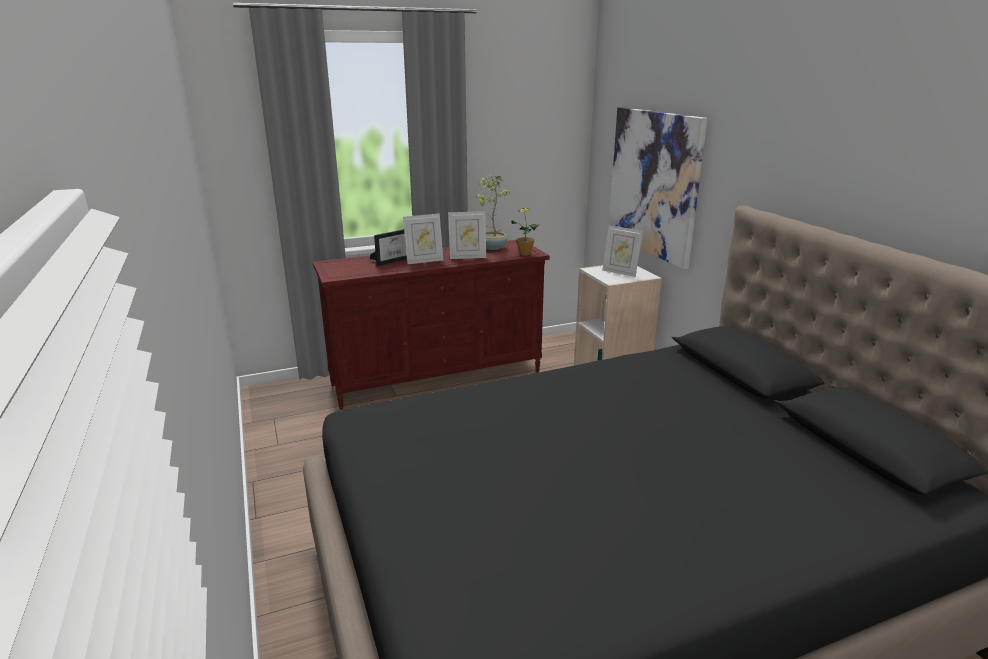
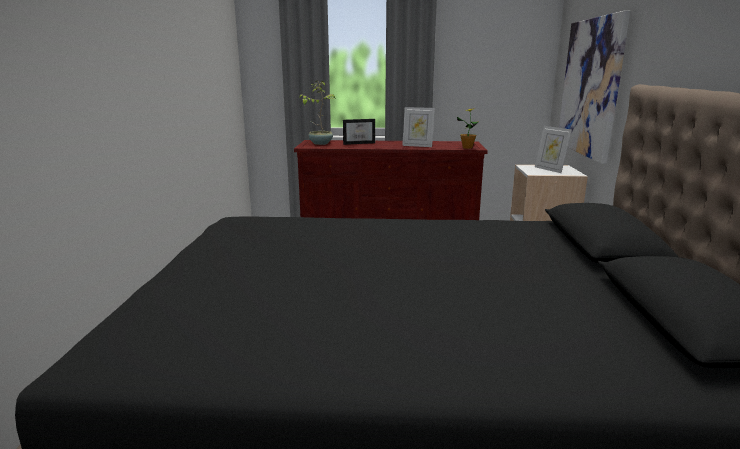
camera: 25 degrees right, 5 degrees down
(424, 261) = (381, 145): picture frame -> none
(492, 247) = (445, 143): potted plant -> potted plant (320, 143)

